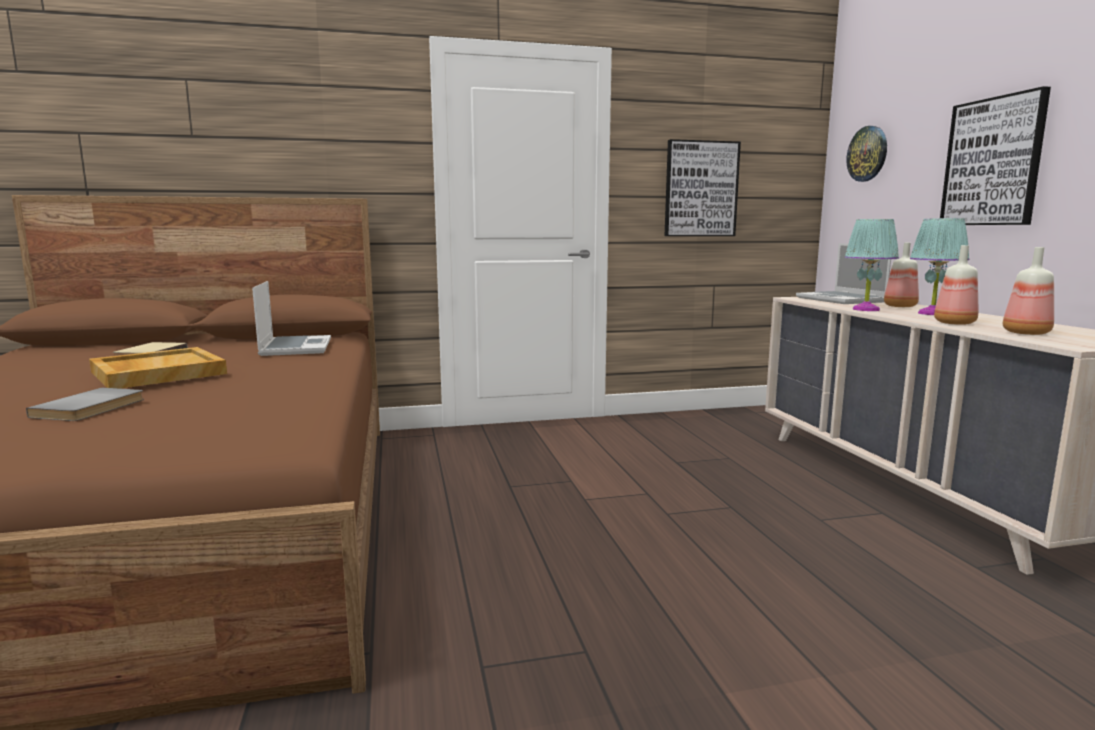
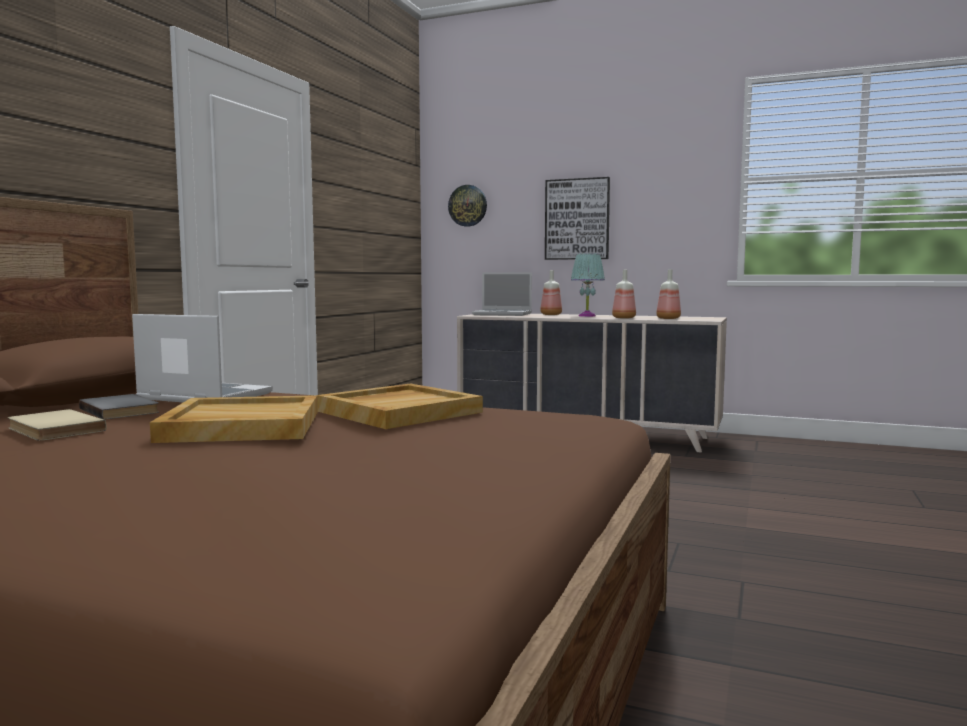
camera: 55 degrees left, 5 degrees down
(92, 408) = (377, 447): grey book -> grey book (122, 410)
(261, 386) = (399, 411): none -> beige tray
(700, 189) = (364, 224): picture -> none
(866, 309) = (551, 316): turquoise table lamp -> none

